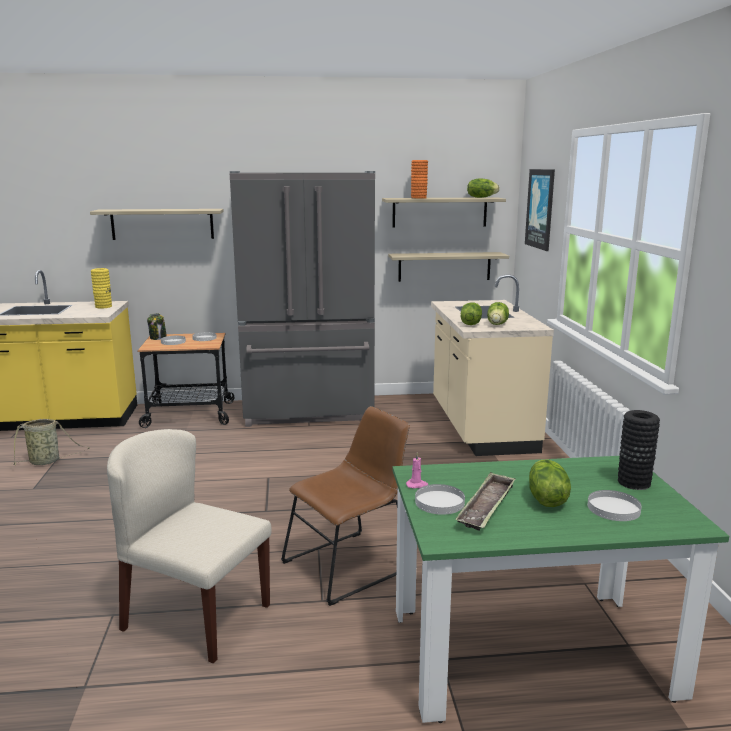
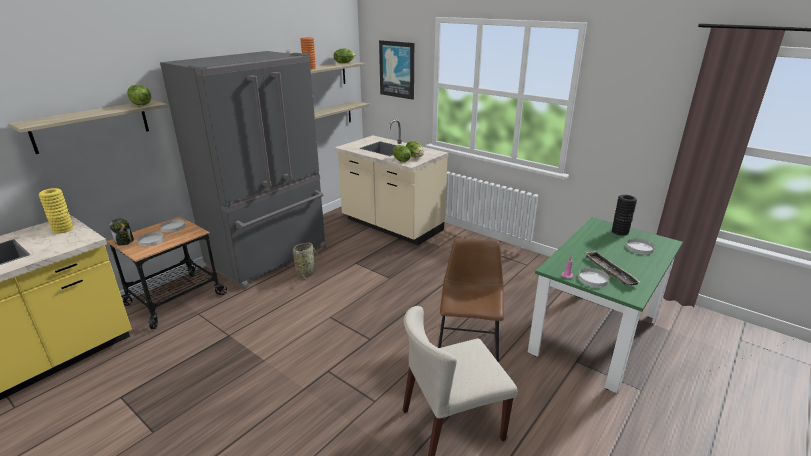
camera: 45 degrees left, 10 degrees up
(47, 461) = (114, 404): basket -> basket (306, 273)
(545, 499) = (616, 255): lettuce -> lettuce (140, 104)

